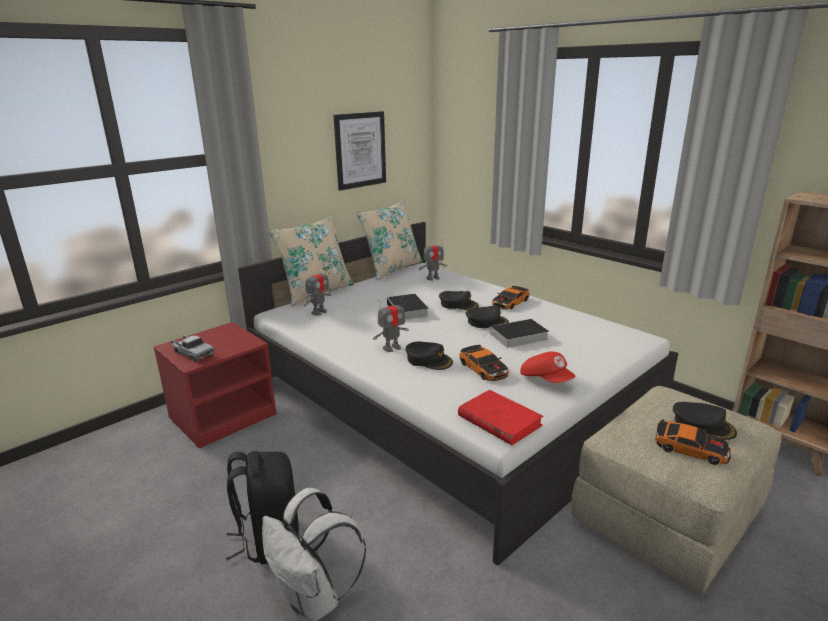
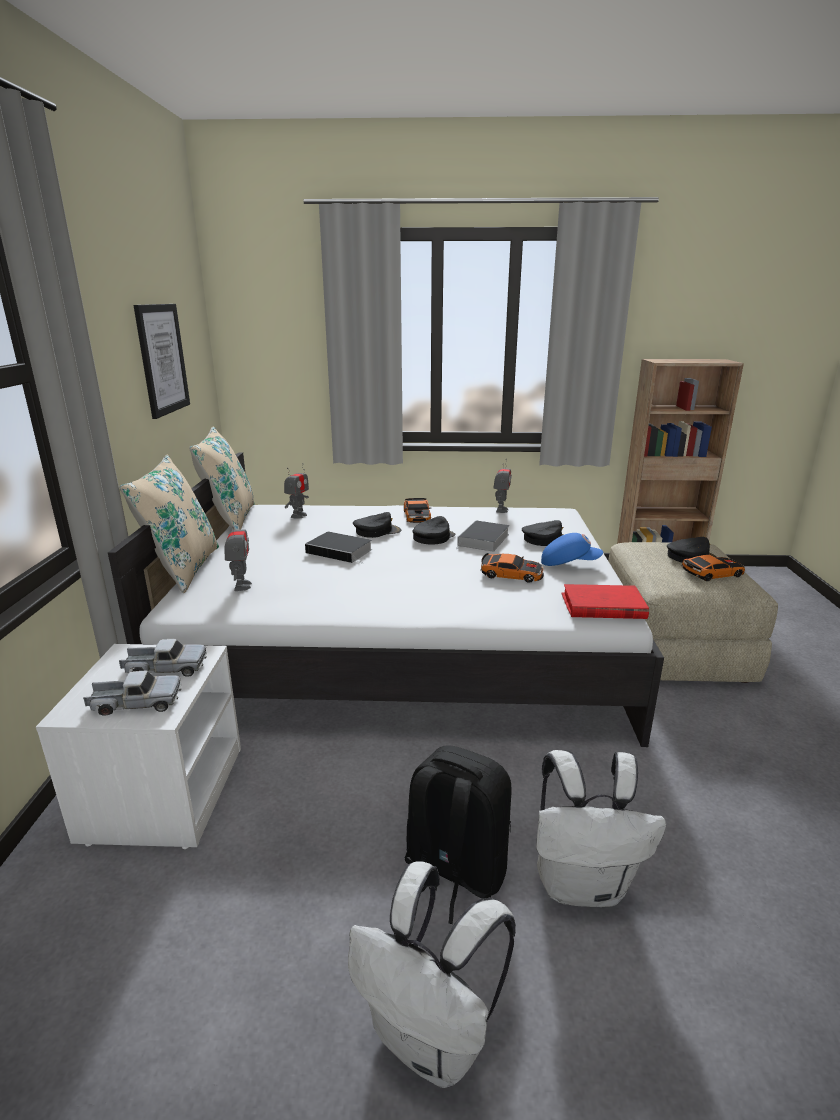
camera: 45 degrees left, 0 degrees up
(152, 596) = (432, 1038): none -> white backpack
(223, 416) = (163, 792): red nightstand -> white nightstand
(227, 343) = (165, 668): none -> toy truck
(392, 348) = (397, 589): toy robot -> toy robot (501, 510)
(429, 360) = (453, 586): black cap -> black cap (545, 539)
(546, 380) = (569, 563): red cap -> blue cap

